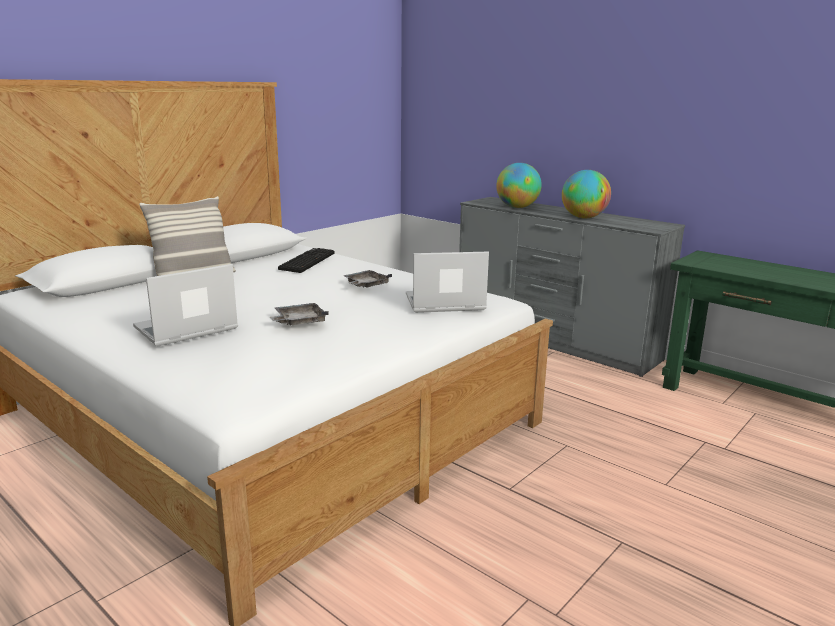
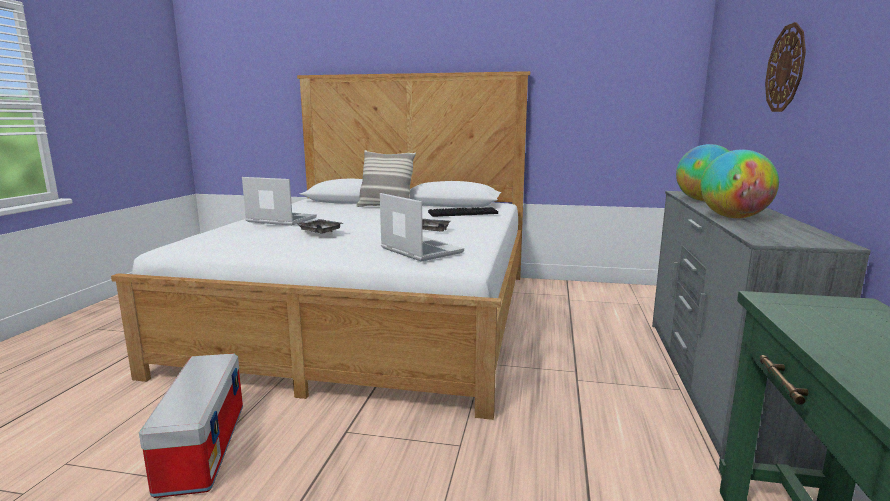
camera: 60 degrees right, 5 degrees down
(475, 577) = (202, 447): none -> storage box
(557, 105) = (786, 68): none -> wall clock

